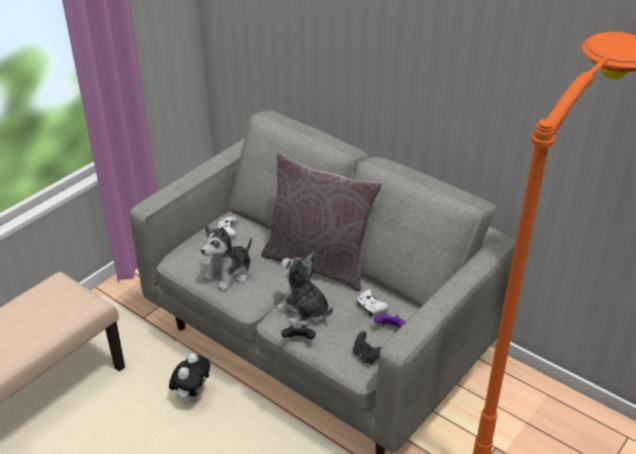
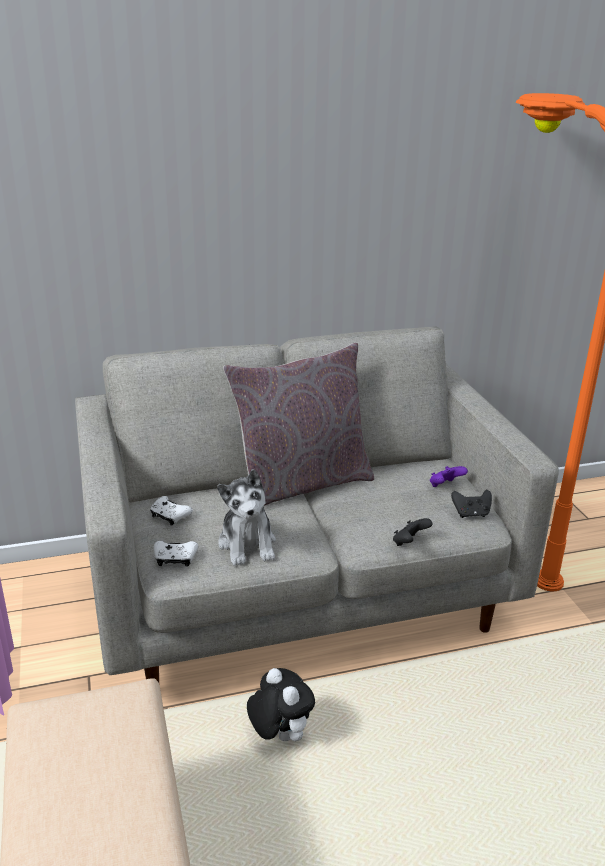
camera: 55 degrees left, 10 degrees down
(304, 311) = (367, 522): plush toy -> none
(371, 307) = (403, 483): white game controller -> white game controller (175, 559)

